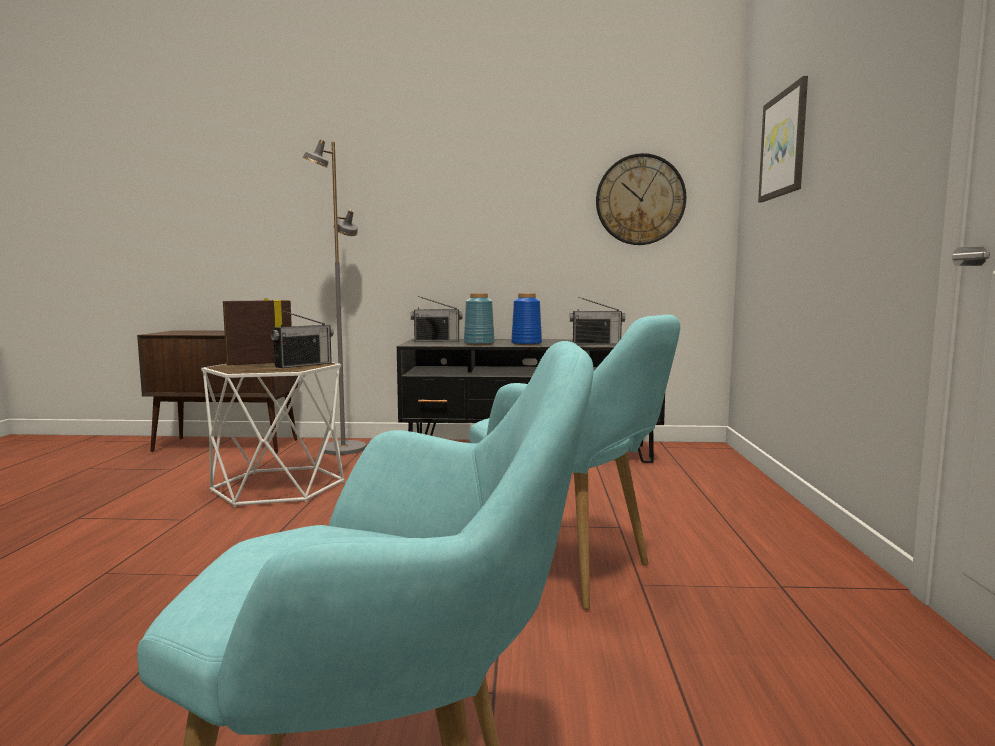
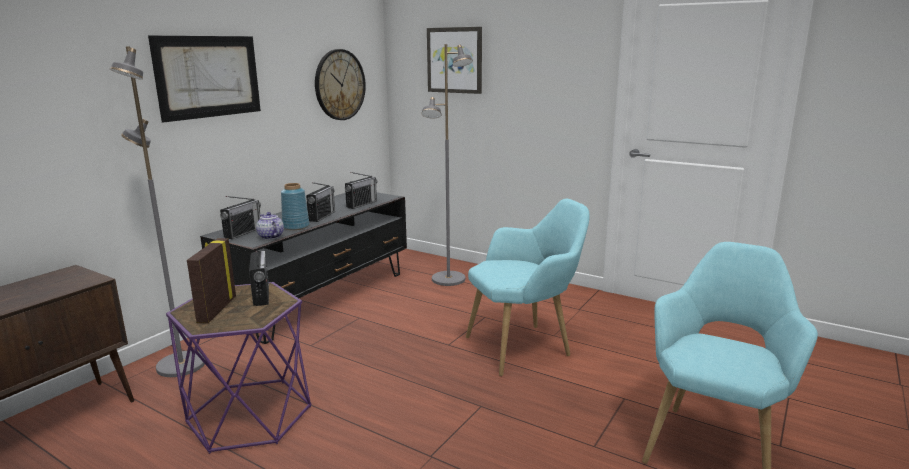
camera: 60 degrees left, 10 degrees up
(278, 486) = (250, 414): white side table -> purple side table
(437, 344) = (270, 236): none -> teapot
(450, 181) = (209, 76): none -> picture
(526, 344) = (322, 216): blue vase -> radio
(692, 485) = (448, 279): none -> grey floor lamp

